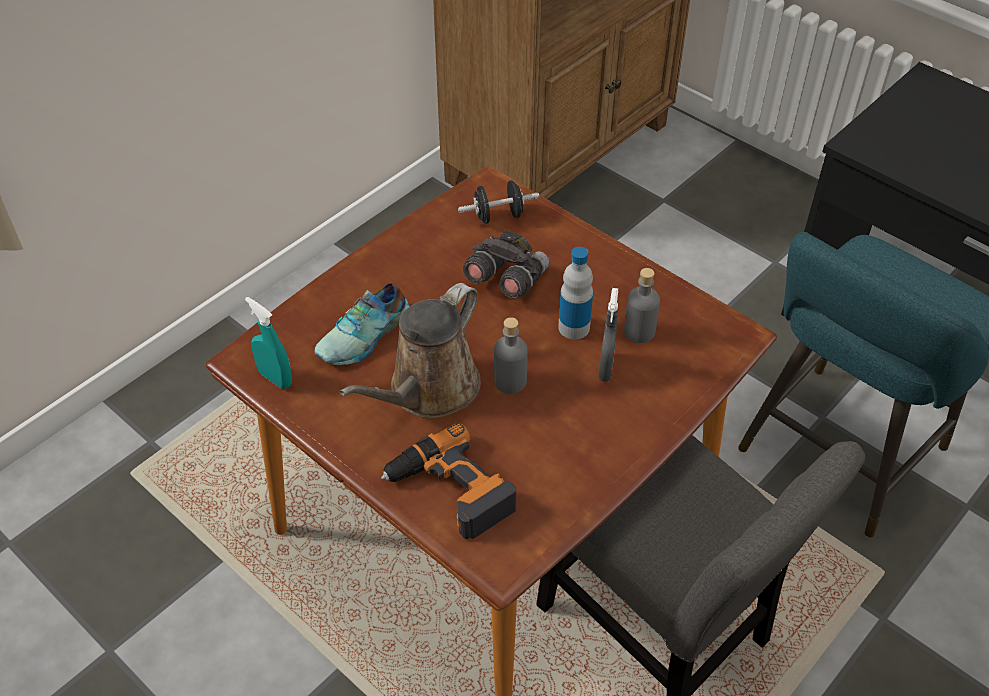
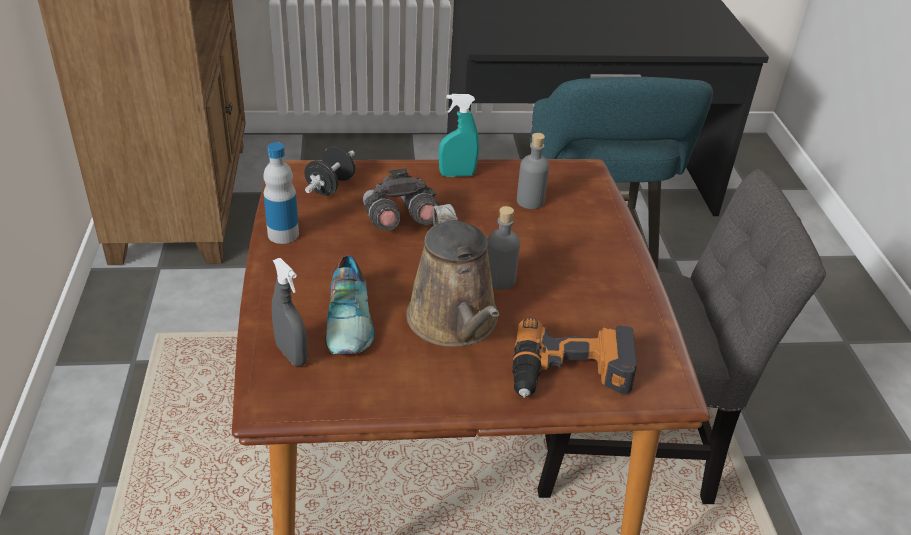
camera: 50 degrees left, 10 degrees down
(275, 378) = (320, 398): turquoise spray bottle -> turquoise spray bottle (457, 174)
(574, 327) = (488, 222): bottle -> bottle (283, 234)
(605, 368) = (544, 233): grey spray bottle -> grey spray bottle (291, 354)

